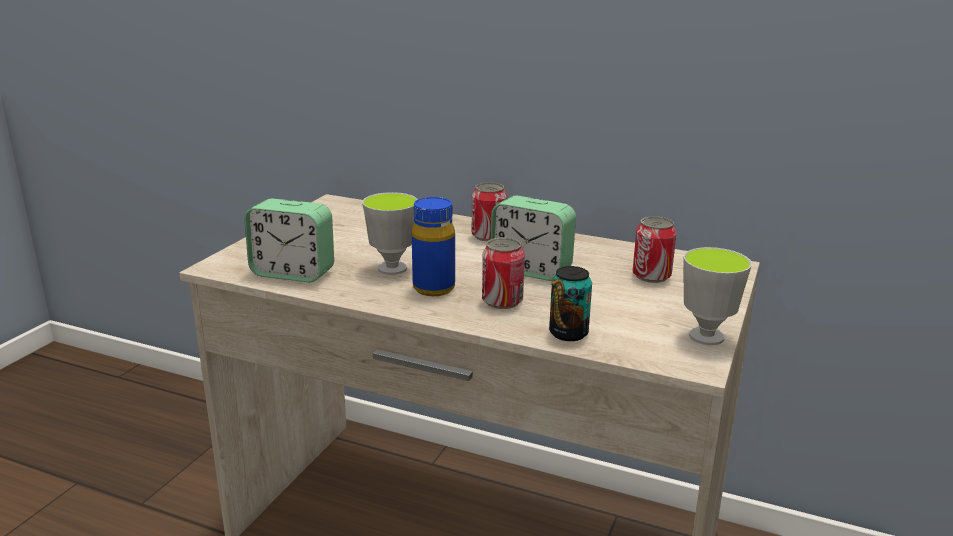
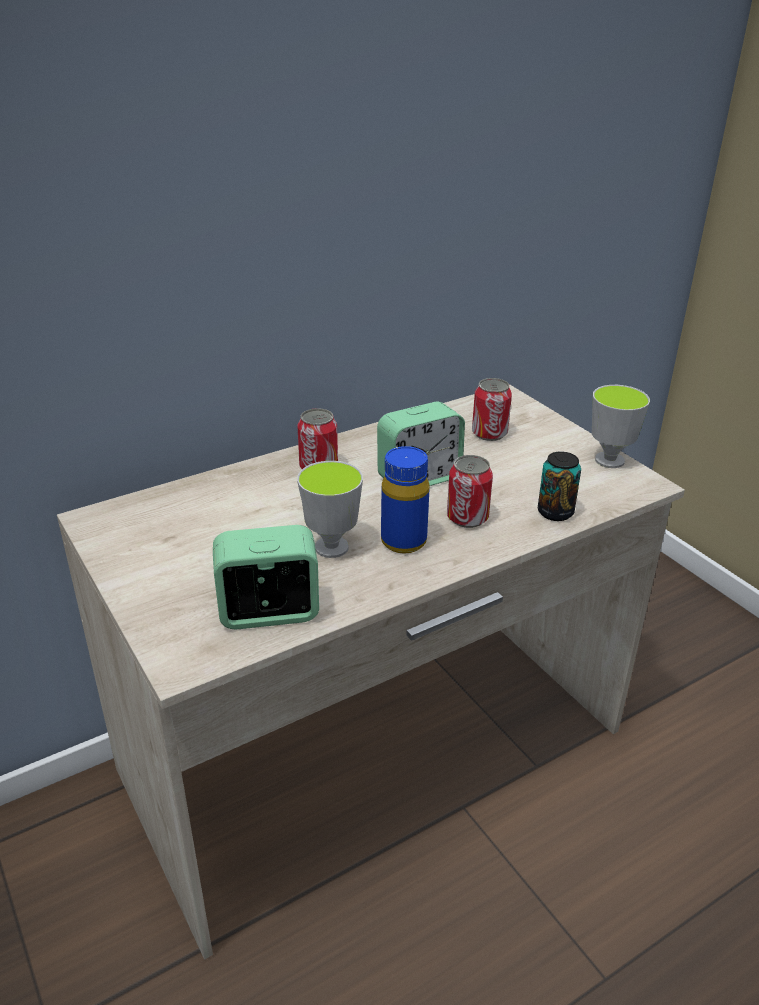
camera: 55 degrees left, 10 degrees up
(293, 273) = (269, 613): alarm clock -> alarm clock turned 150 degrees counterclockwise

